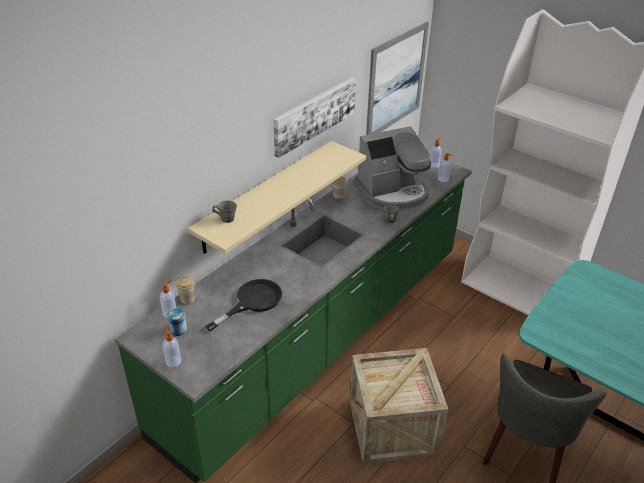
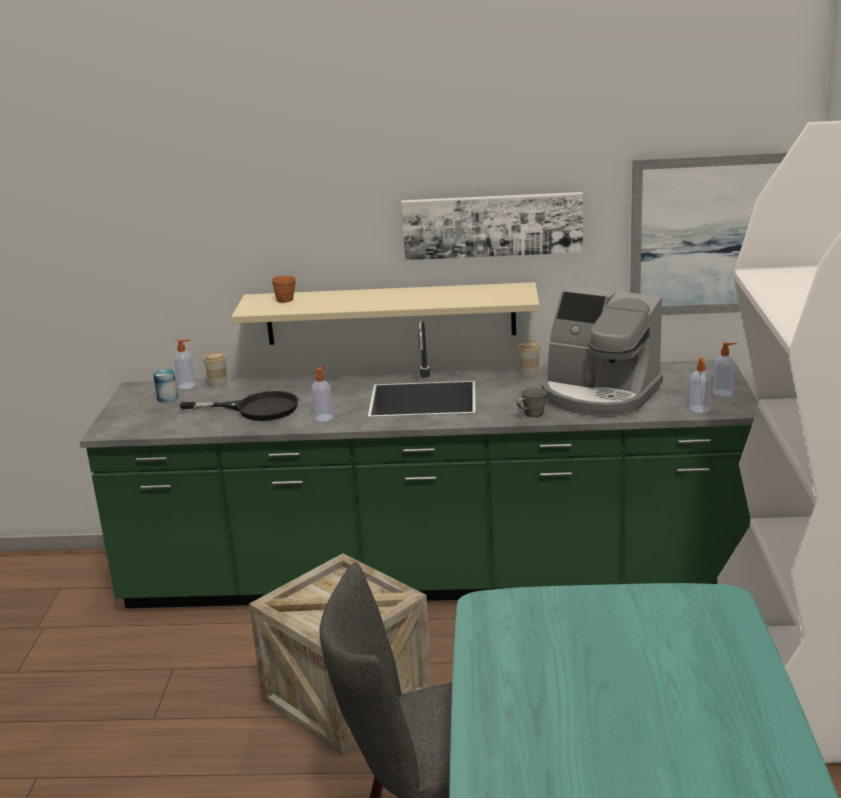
camera: 55 degrees right, 15 degrees down
(173, 361) = (120, 413): soap dispenser -> soap dispenser (324, 417)
(226, 219) = (284, 299): grey mug -> orange mug

